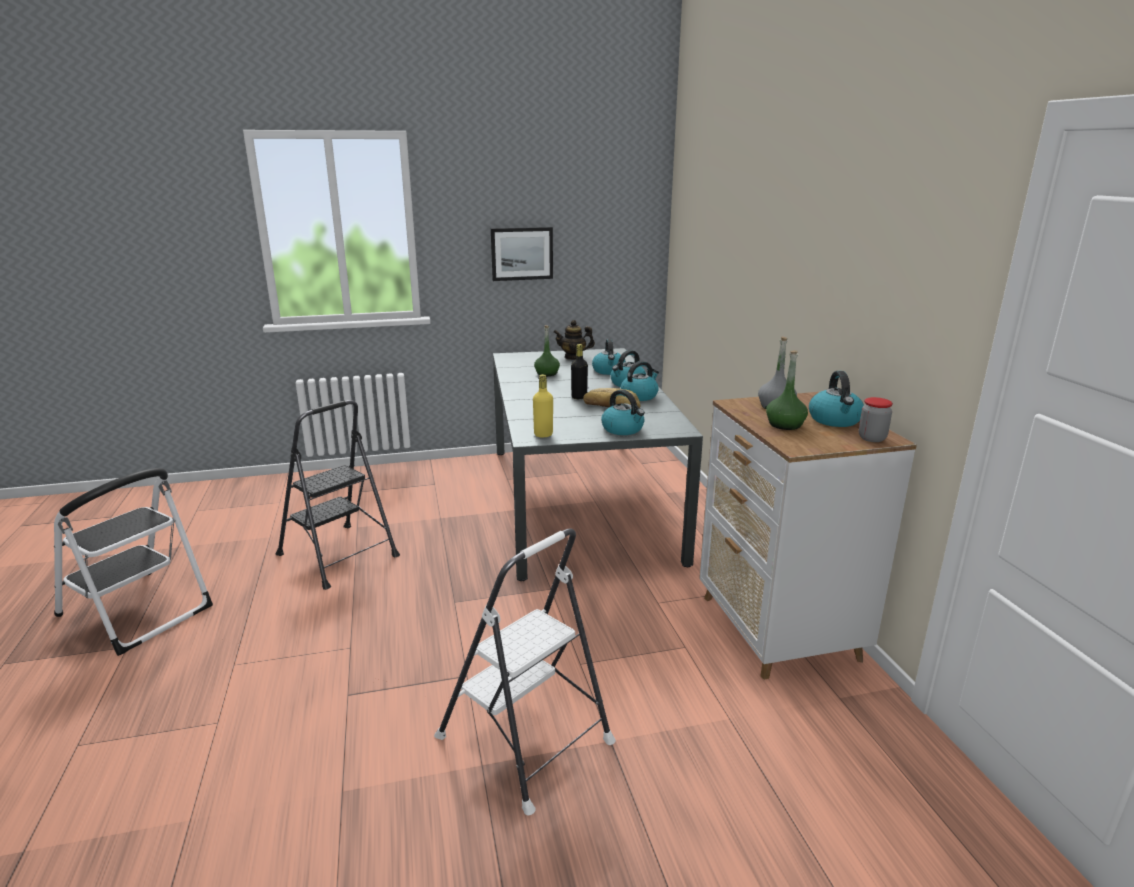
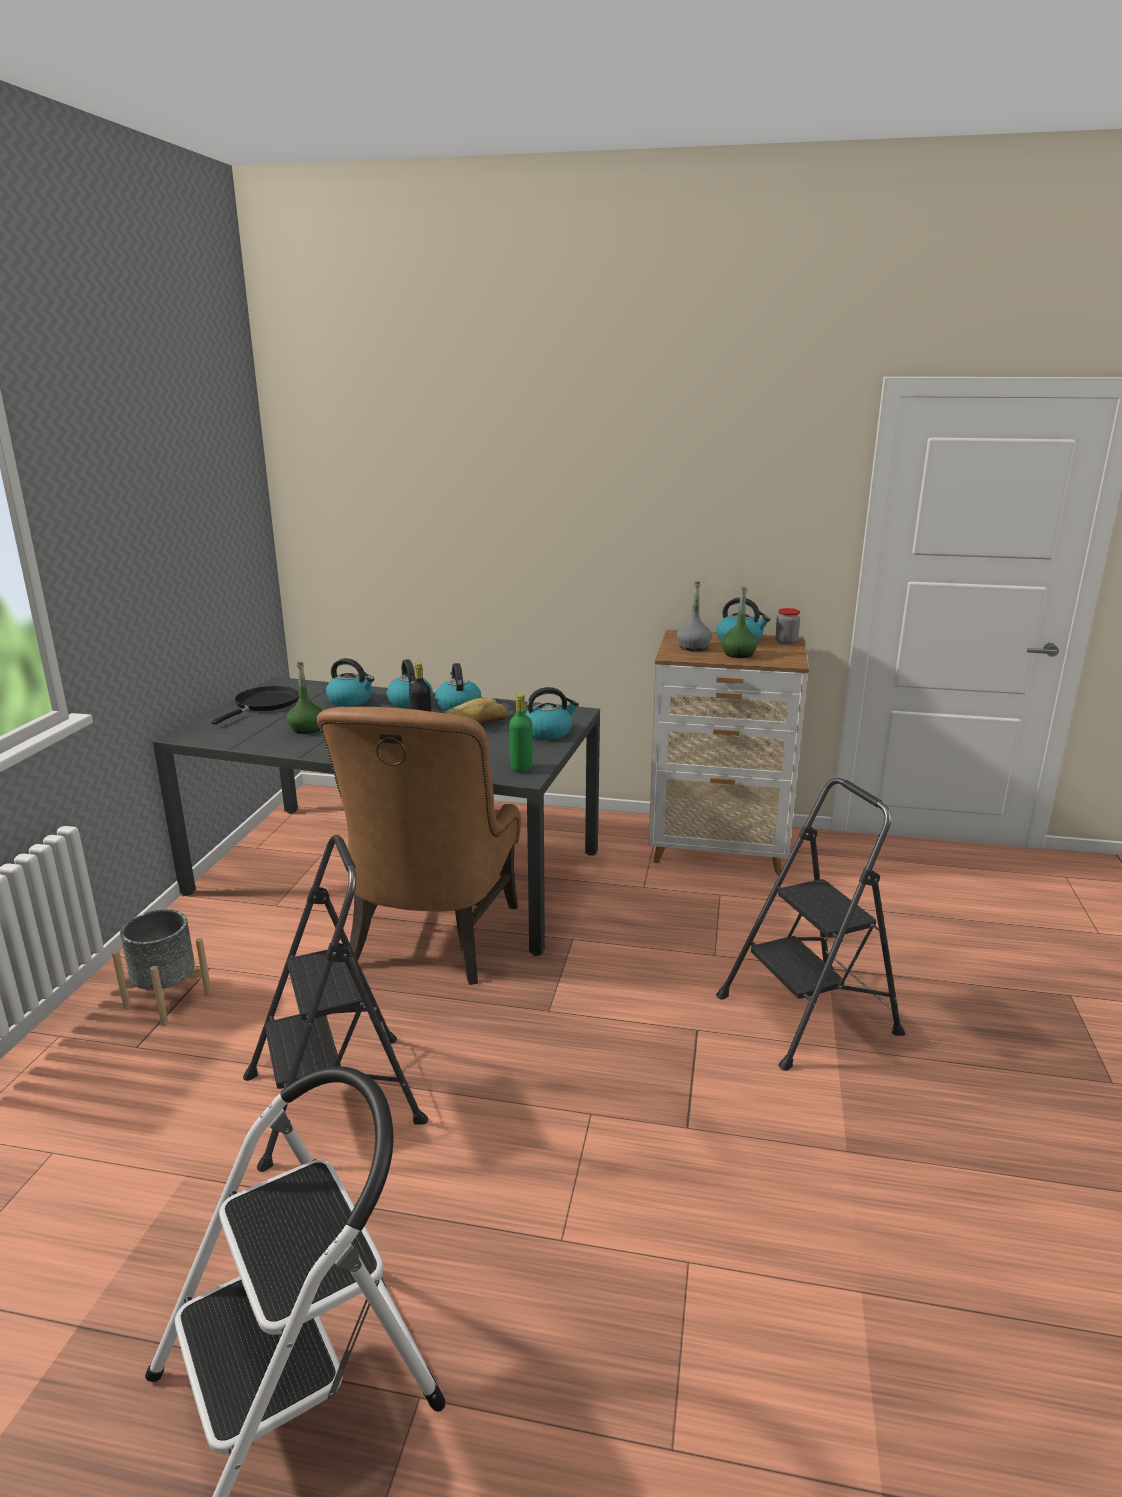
camera: 65 degrees left, 0 degrees up
(400, 484) = (167, 1000): none -> grey planter
(511, 535) = (432, 937): none -> brown chair
(522, 253) = (159, 574): picture -> none
(527, 741) = (812, 1012): white step ladder -> black step ladder
(543, 435) = (521, 768): yellow bottle -> green bottle
(573, 357) = (264, 704): teapot -> black frying pan

